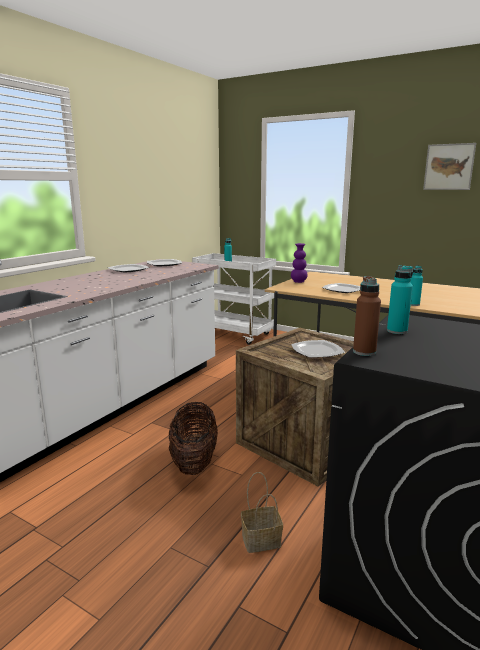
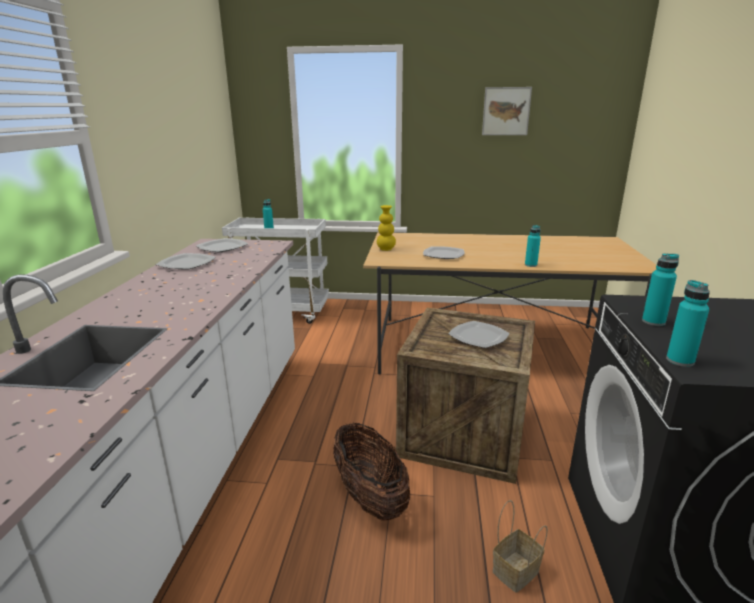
camera: 25 degrees left, 5 degrees up
(298, 282) = (386, 249): purple vase -> yellow vase
(364, 352) = (680, 360): brown bottle -> turquoise bottle

